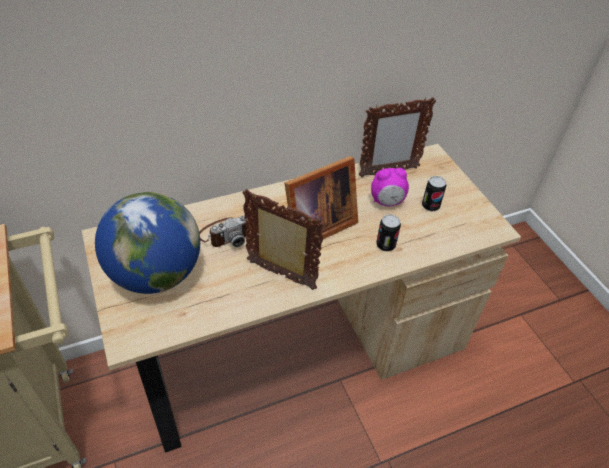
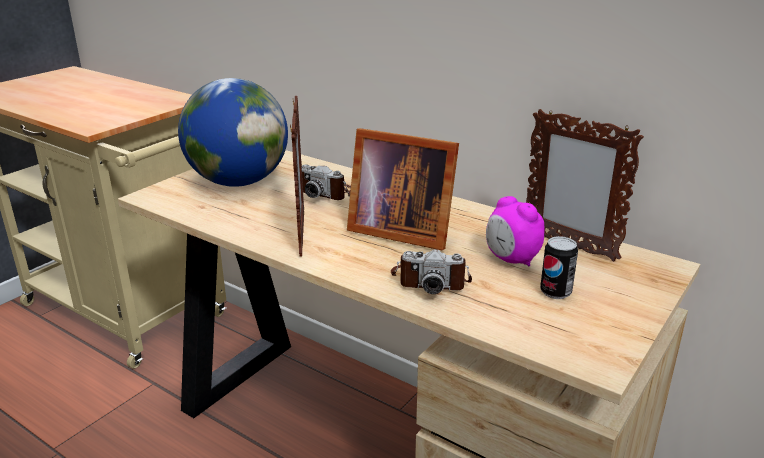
camera: 60 degrees right, 20 degrees down
(385, 245) = (430, 280): can -> camera

